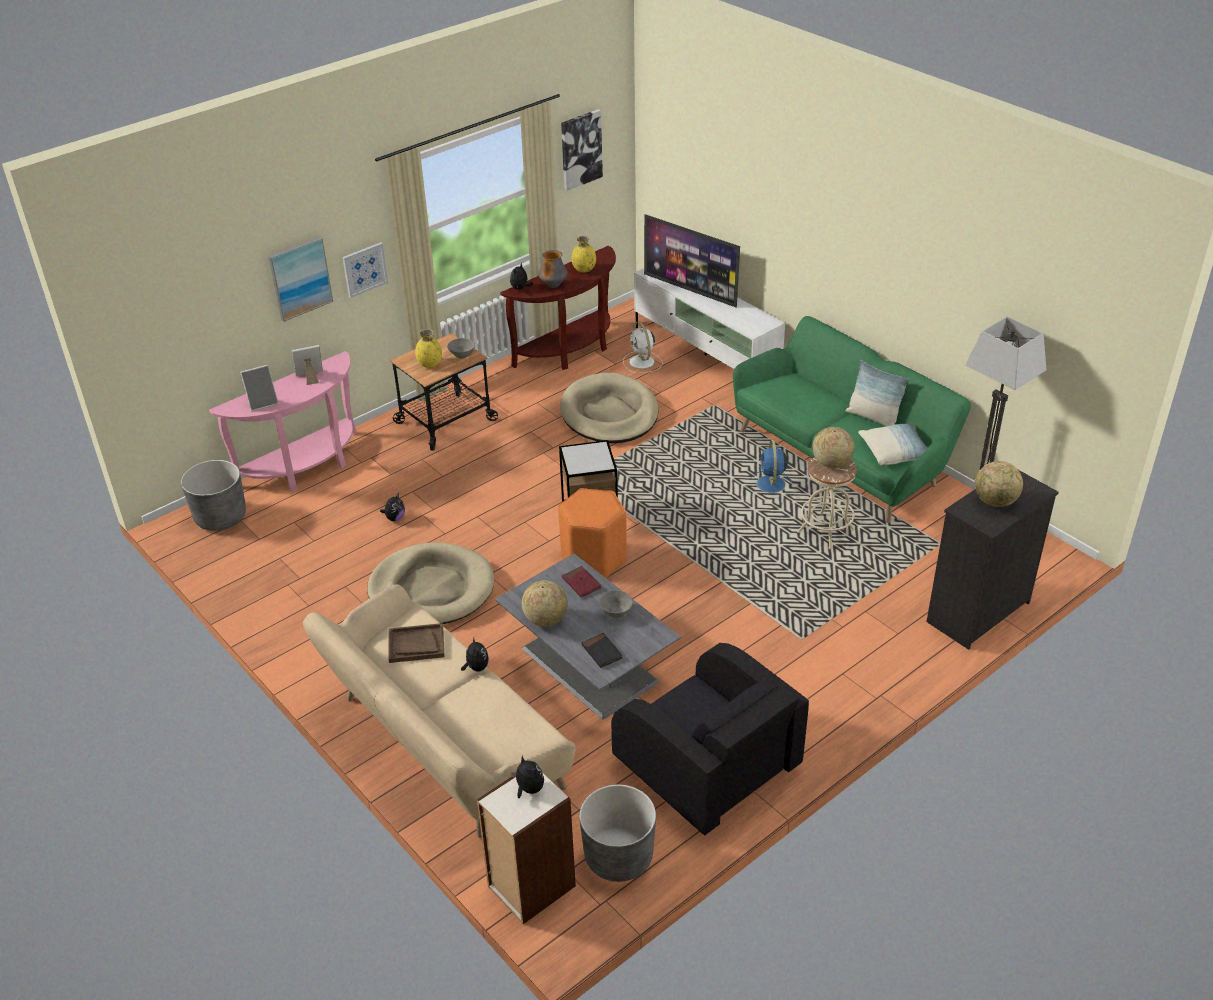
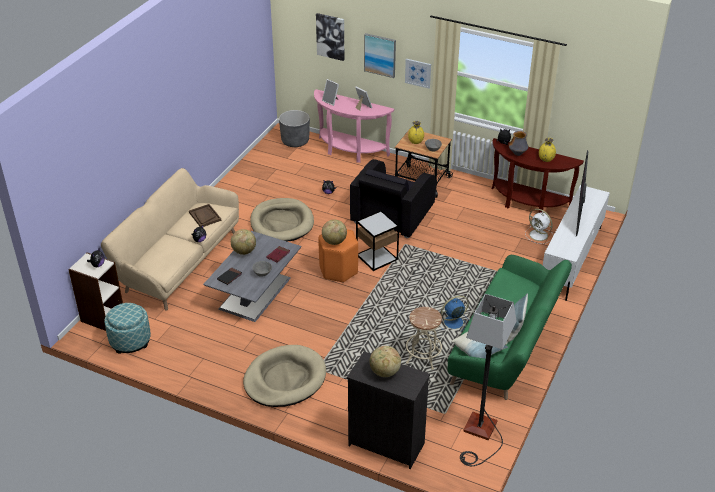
camera: 65 degrees right, 0 degrees up
(580, 149) = (585, 89): picture -> picture (330, 36)
(609, 413) = (475, 237): beige dog bed -> beige dog bed (285, 379)
(618, 857) = (130, 340): grey planter -> ottoman
(642, 362) = (539, 235): white fan -> white fan turned 90 degrees counterclockwise
(707, 765) = (202, 355): black armchair -> black armchair (392, 214)
(831, 463) = (429, 316): globe -> globe (334, 241)

